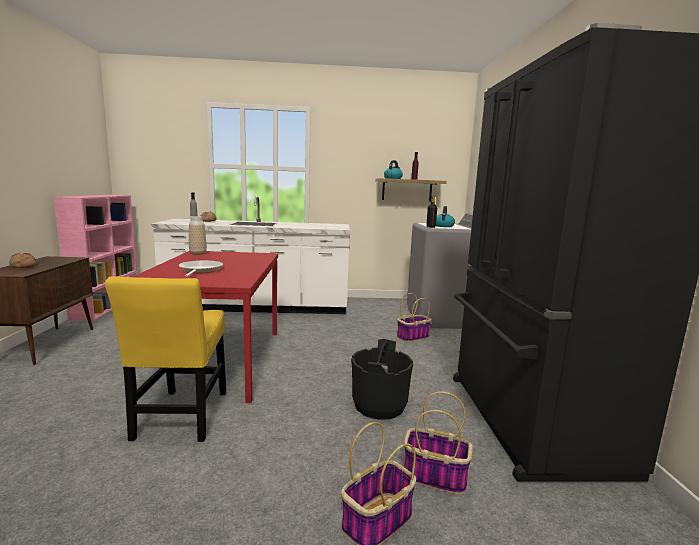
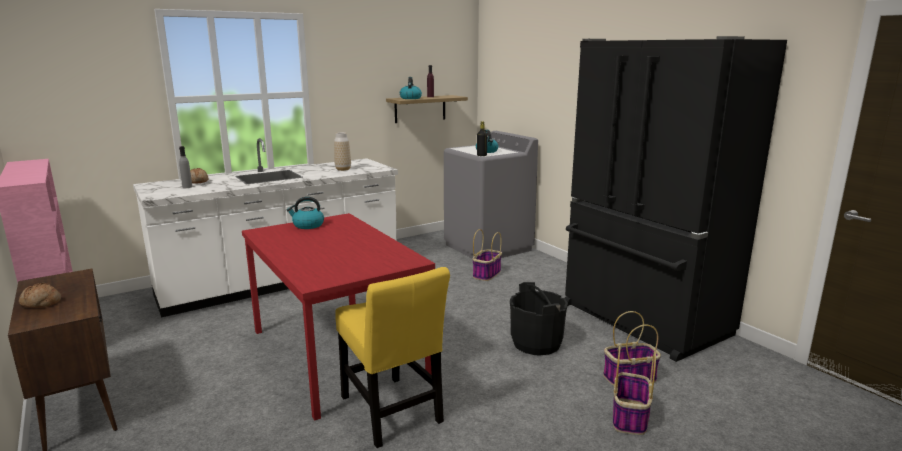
camera: 30 degrees left, 5 degrees up
(198, 254) = (268, 233): vase -> vase (343, 169)
(200, 270) = (336, 255): frying pan -> none
(232, 254) = (307, 225): none -> kettle

